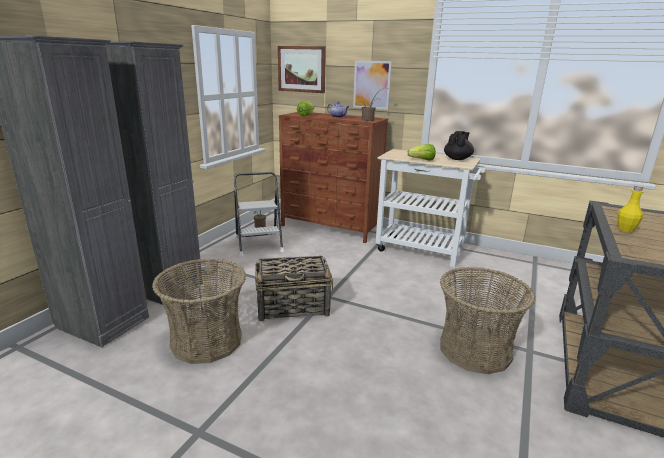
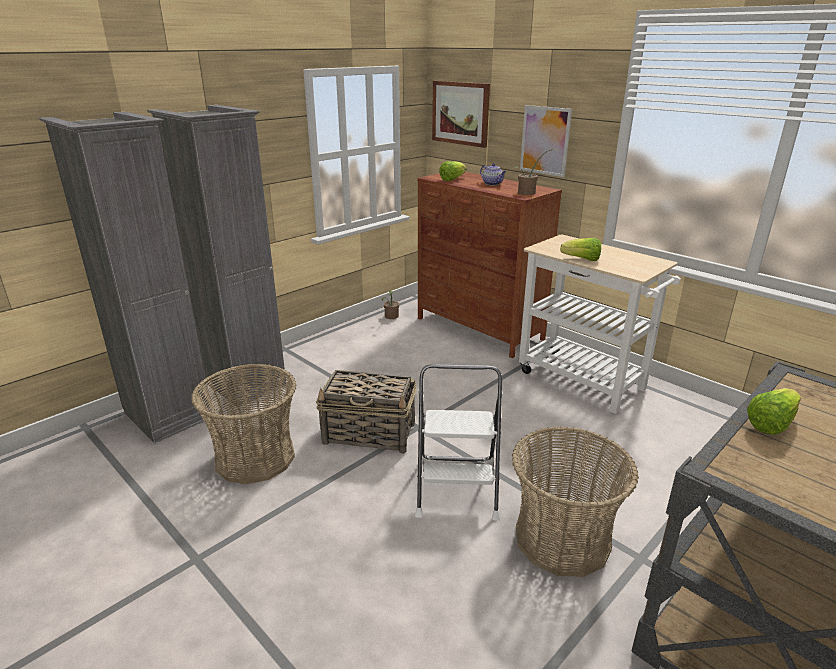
camera: 20 degrees right, 5 degrees up
(259, 243) = (377, 340): white step ladder -> white step ladder (457, 484)
(457, 159) = (639, 261): black teapot -> none
(625, 229) = (771, 424): yellow bottle -> lettuce

